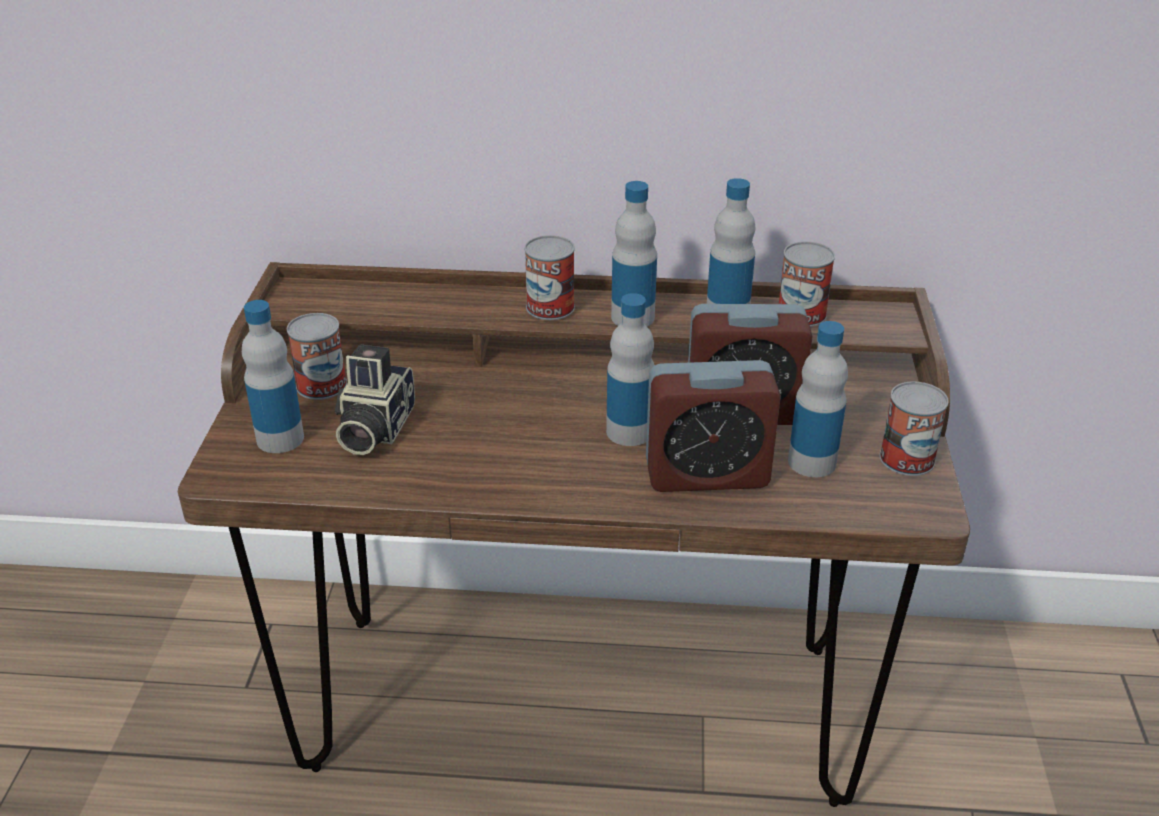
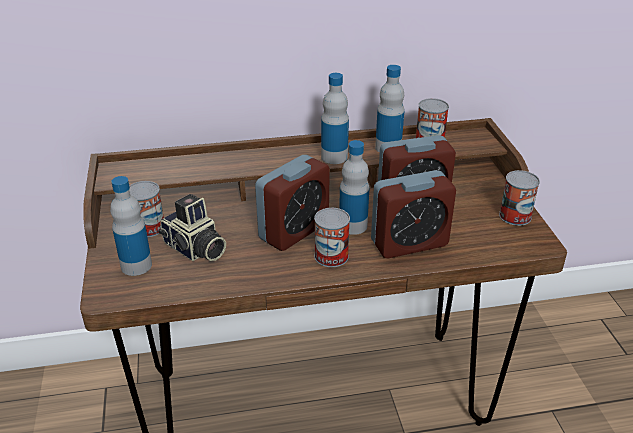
camera: 15 degrees left, 0 degrees up
(373, 429) = (194, 249): camera -> camera turned 45 degrees counterclockwise
(533, 425) = (294, 231): none -> alarm clock
(550, 307) = (282, 158): can -> can (331, 256)
(812, 462) = (464, 226): bottle -> none

